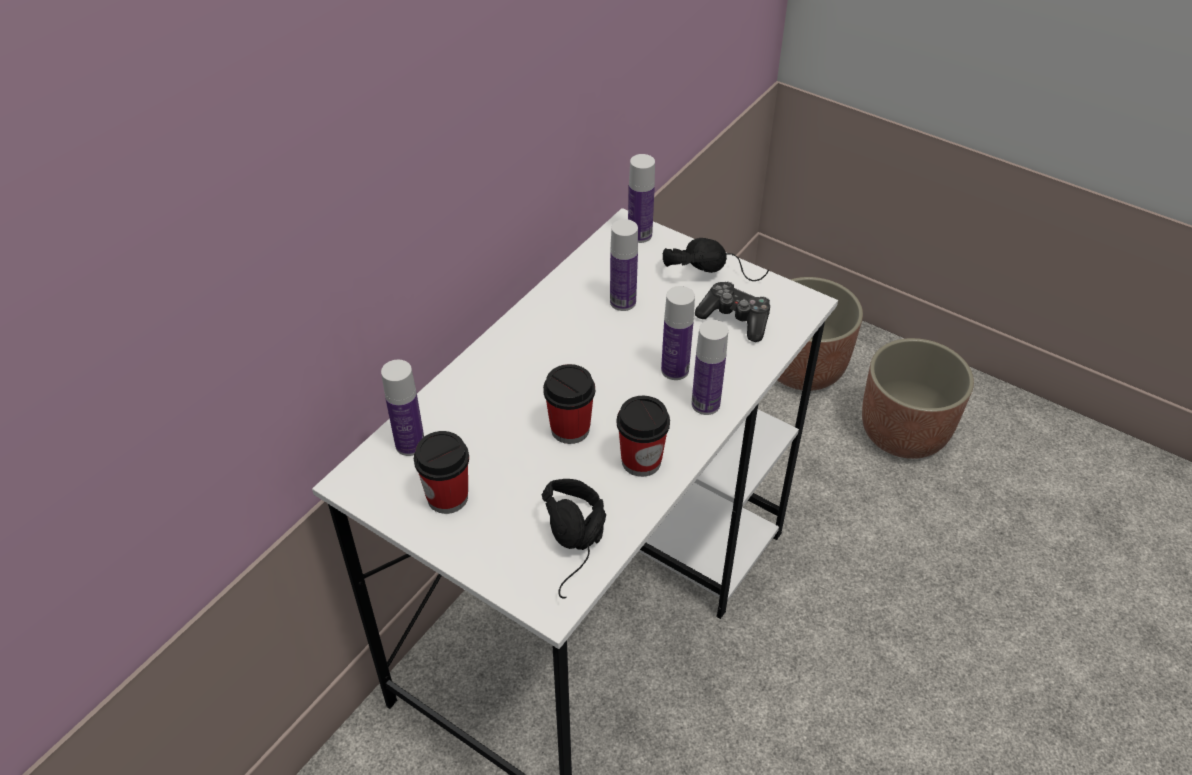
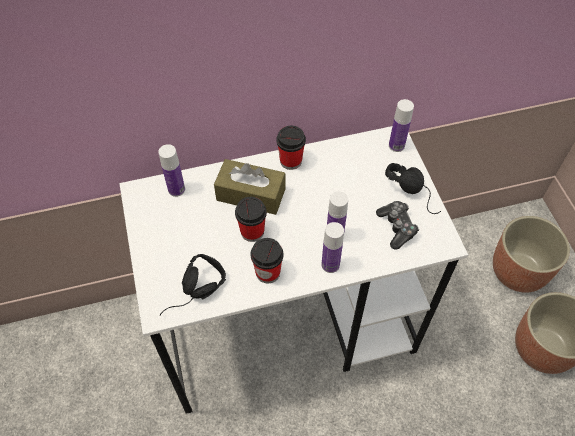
camera: 40 degrees right, 10 degrees up
(447, 497) = (166, 227): cup -> cup (290, 161)
(520, 389) = (251, 194): none -> brown tissue box
(623, 302) = (347, 179): bottle -> none

